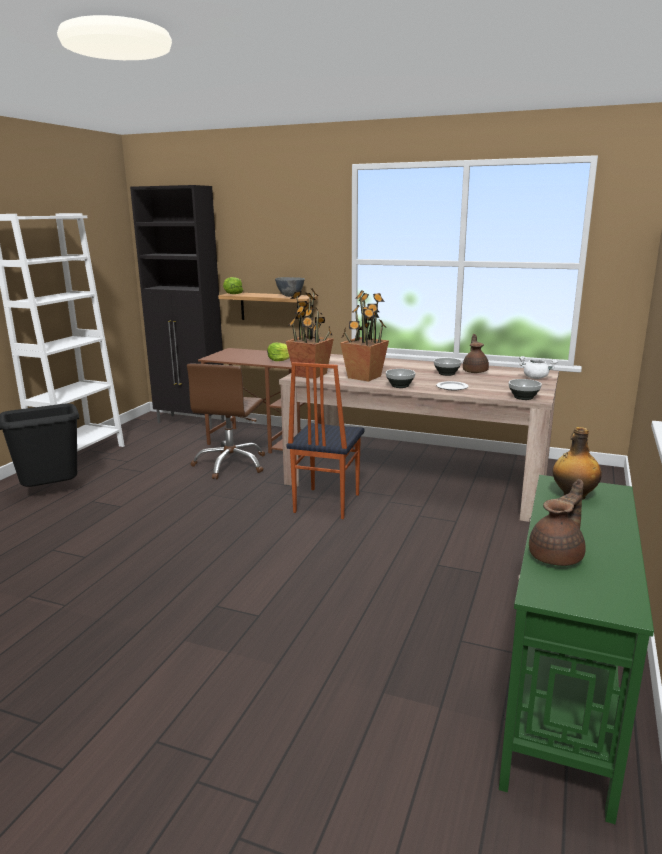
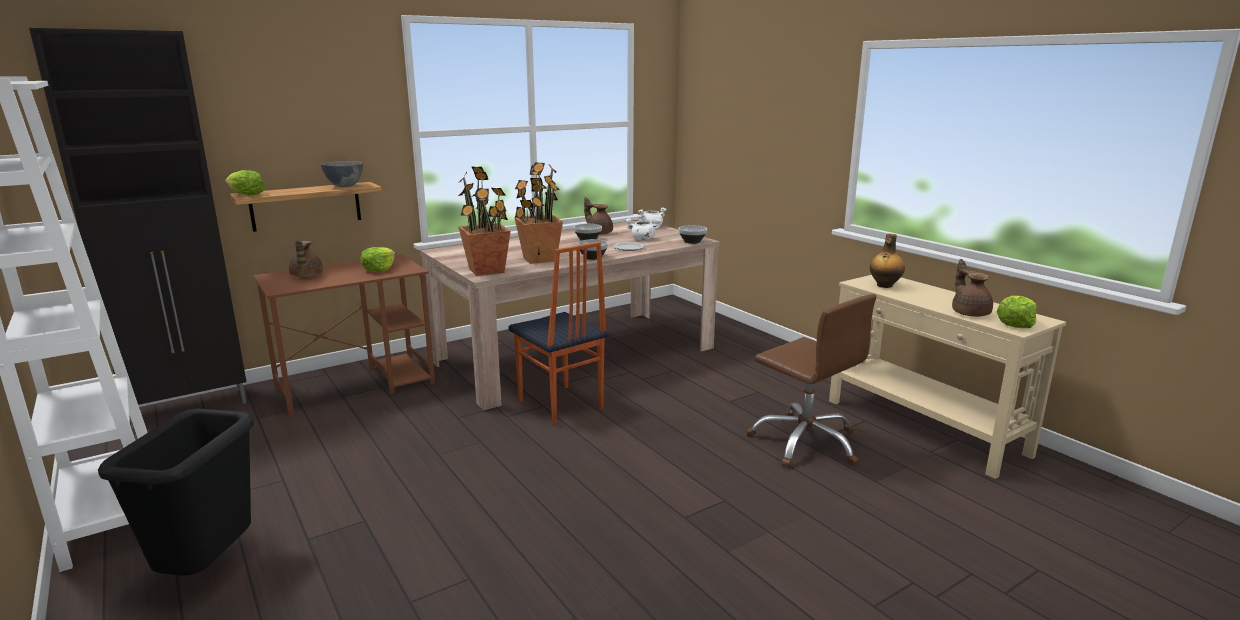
camera: 55 degrees left, 0 degrees up
(231, 464) = (379, 421): brown office chair -> brown office chair (805, 442)
(241, 354) = (306, 276): none -> brown teapot
(489, 384) = (642, 239): none -> white cooking pot
(560, 700) = (924, 427): green console table -> beige console table
(563, 591) = (1014, 324): none -> lettuce

